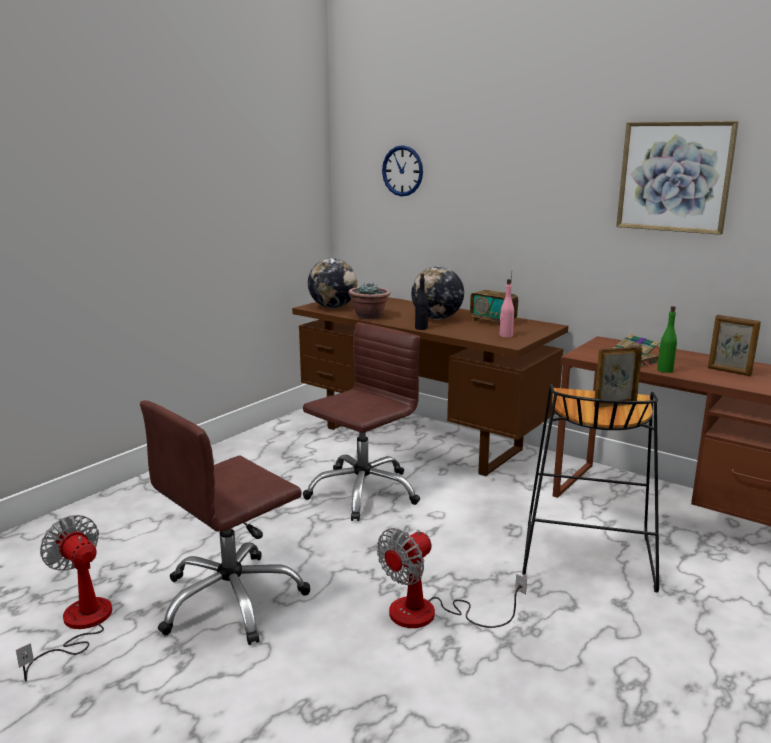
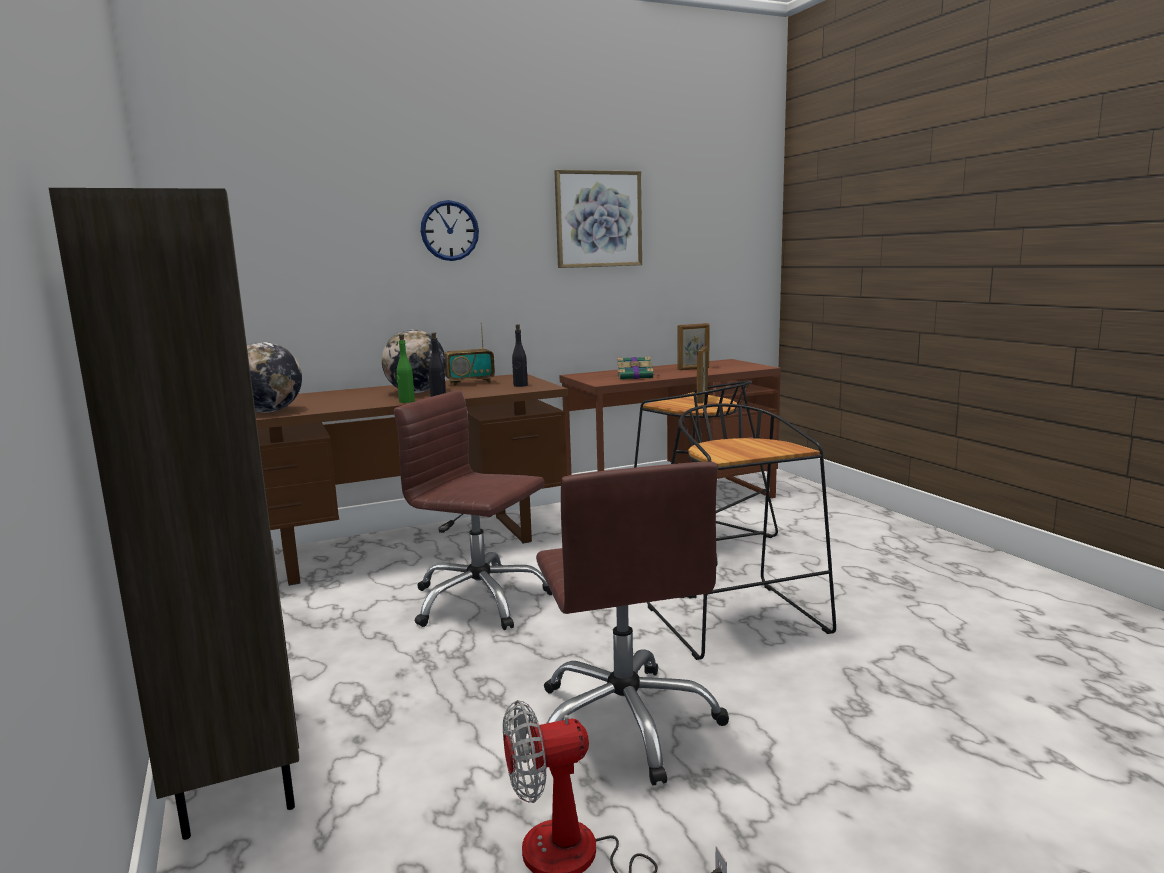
camera: 60 degrees left, 5 degrees down
(136, 493) = (236, 762): none -> brown bookcase
(362, 492) = (479, 600): brown office chair -> brown office chair turned 45 degrees counterclockwise
(369, 316) = (348, 406): potted plant -> none
(402, 171) = (287, 225): wall clock -> wall clock (449, 230)
(430, 614) = (739, 621): fan -> black stool
(505, 336) = (520, 385): pink bottle -> black bottle
(664, 370) = (670, 376): green bottle -> green bottle (406, 401)

